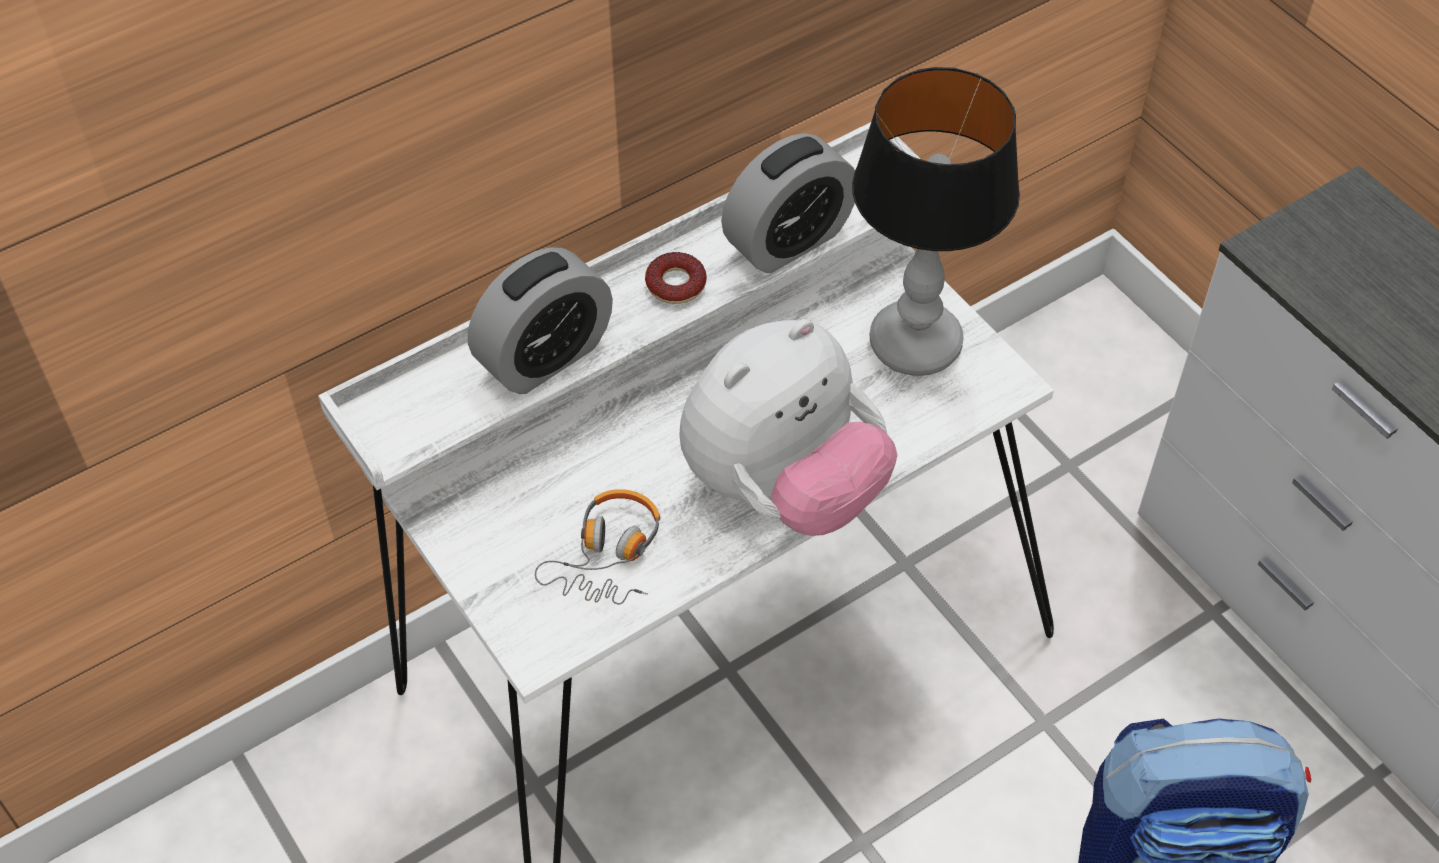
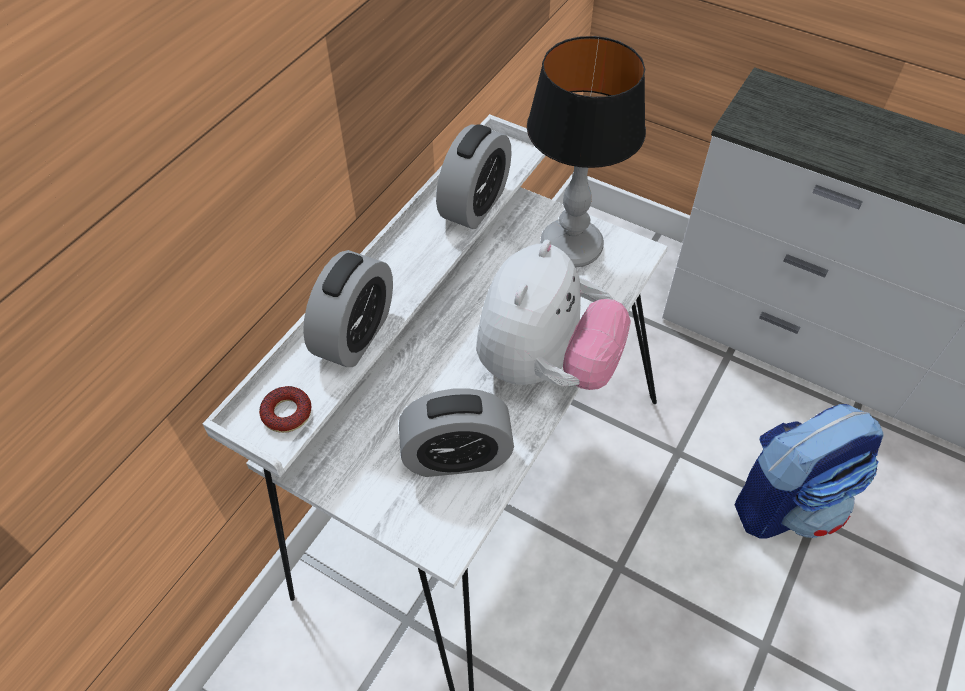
camera: 25 degrees left, 0 degrees up
(608, 555) = (457, 457): headphones -> alarm clock
(675, 284) = (418, 256): donut -> donut (287, 413)

